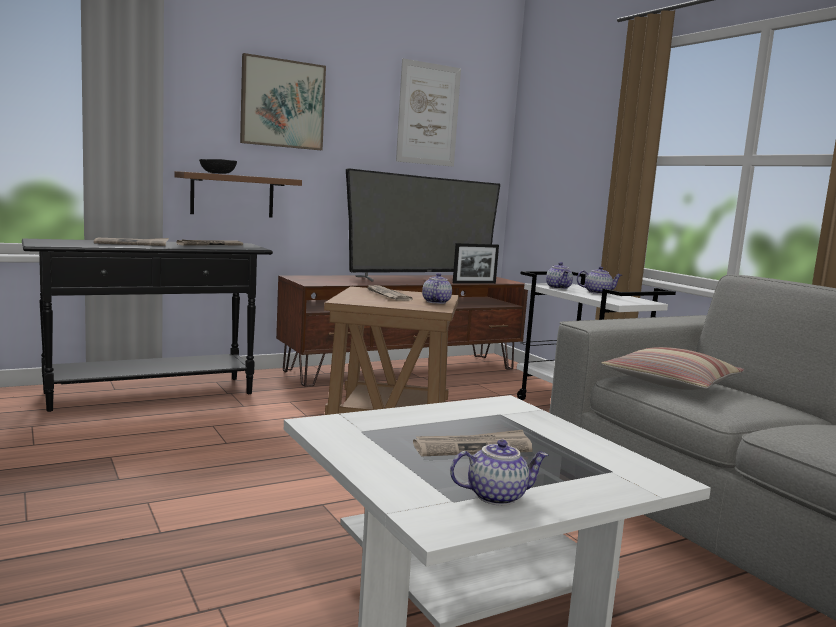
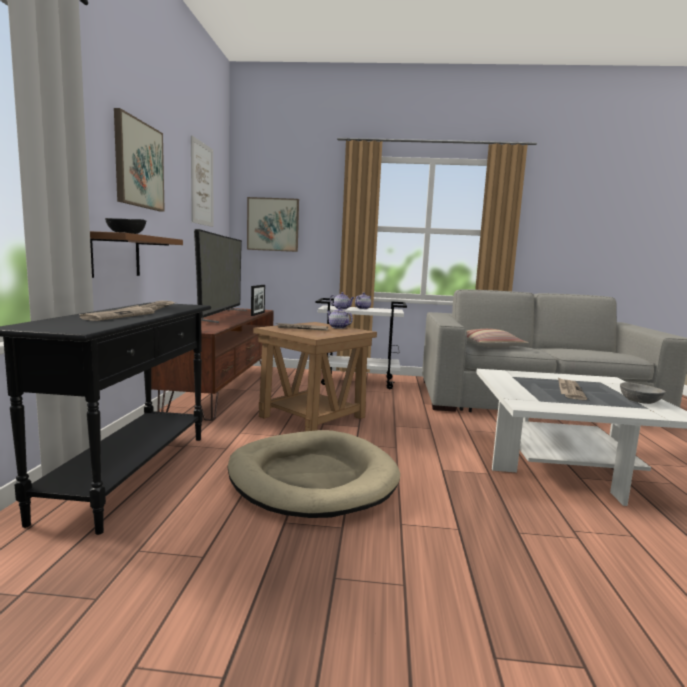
camera: 55 degrees left, 0 degrees up
(214, 448) = (311, 478): none -> beige dog bed
(496, 496) = (639, 401): teapot -> grey bowl
(549, 161) = (273, 224): none -> picture

